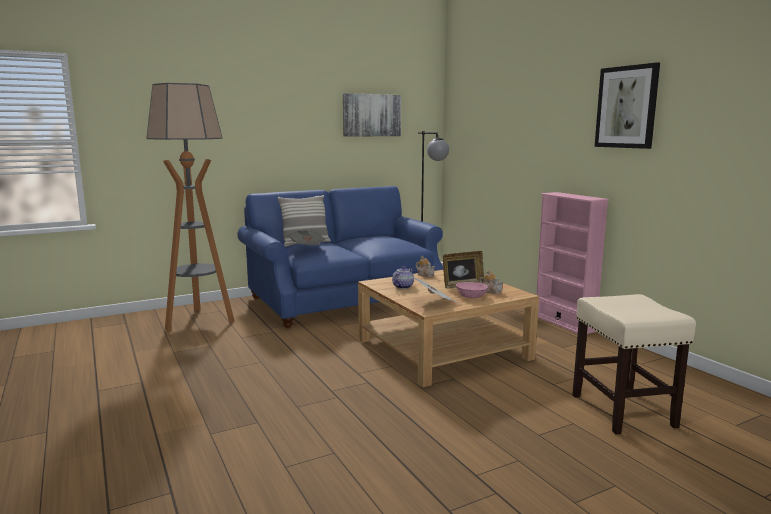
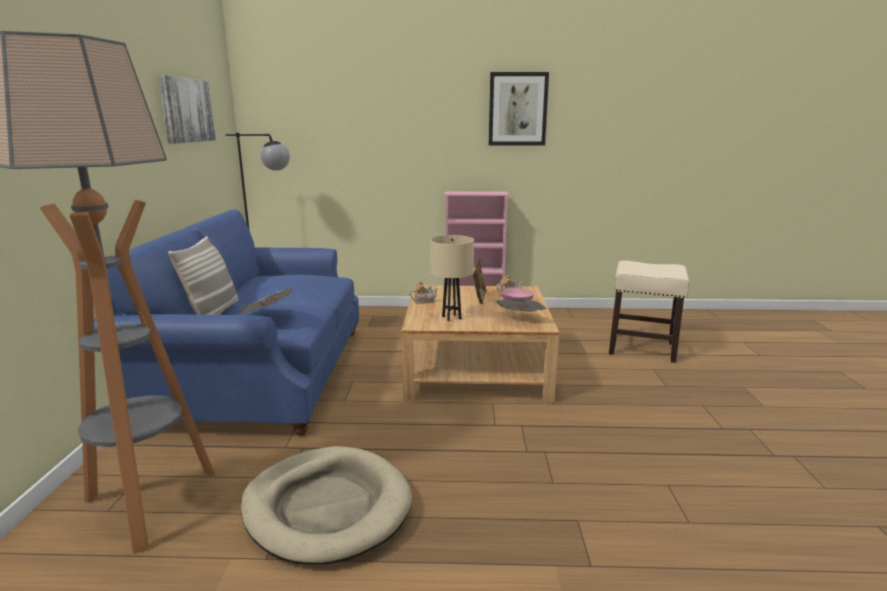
camera: 60 degrees left, 5 degrees up
(221, 352) = (327, 507): none -> beige dog bed
(402, 286) = (451, 318): teapot -> beige table lamp

